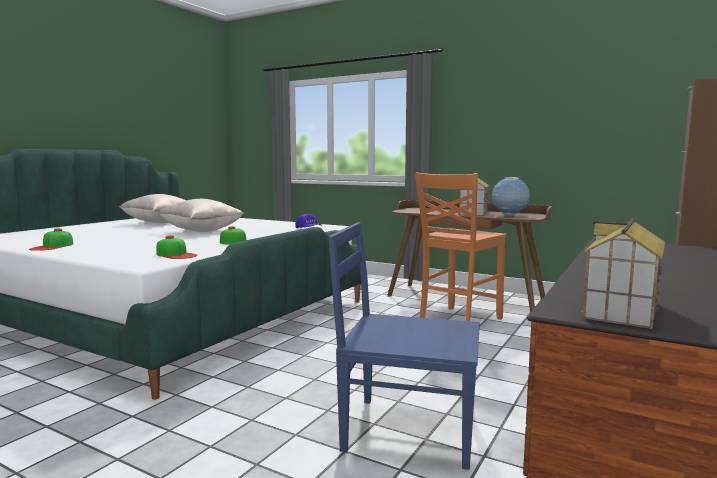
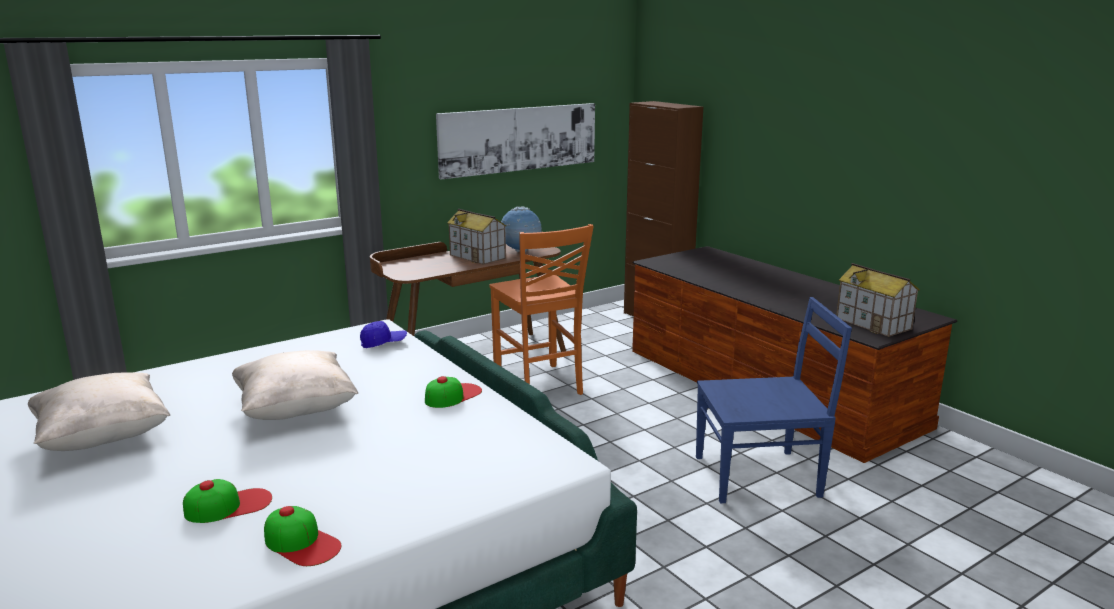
camera: 65 degrees left, 10 degrees up
(176, 255) = (509, 441): cap -> cap (229, 505)
(406, 430) = (760, 476): blue chair -> blue chair turned 135 degrees counterclockwise
(568, 129) = (519, 139): none -> picture

